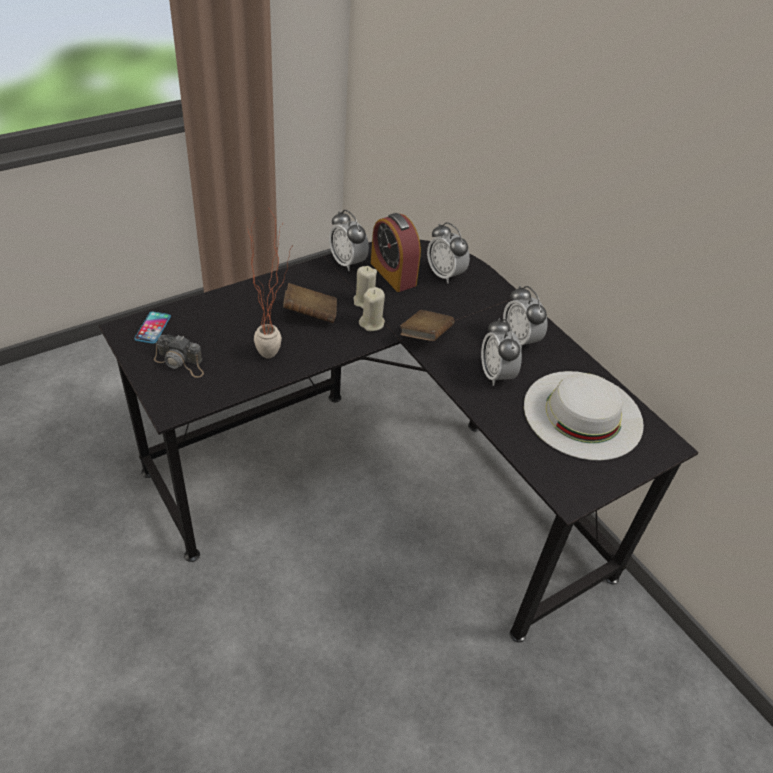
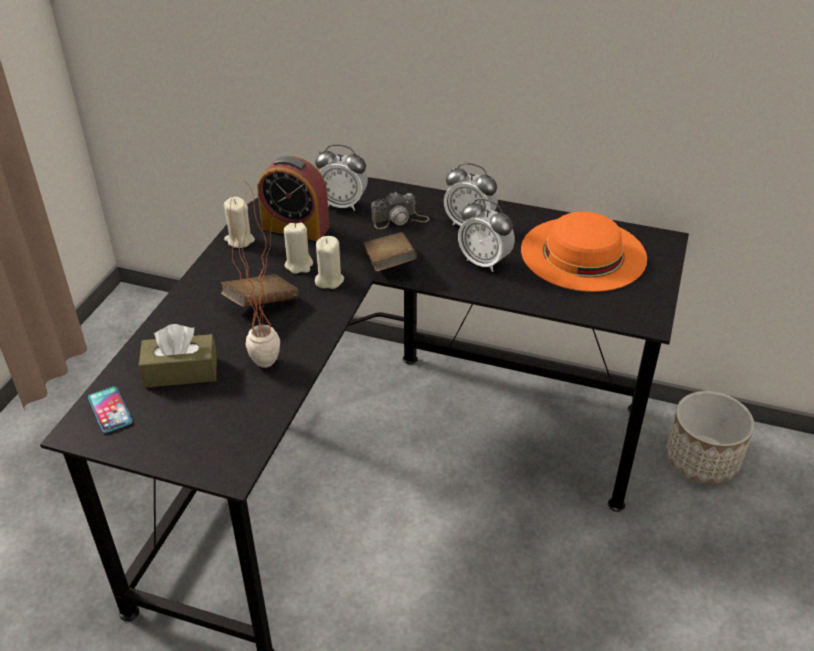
camera: 35 degrees left, 5 degrees down
(181, 362) = (184, 423): camera -> camera (400, 219)
(215, 329) = (181, 372): none -> brown tissue box
(347, 262) = (239, 240): alarm clock -> beige candle
(583, 414) = (583, 253): white hat -> orange hat
(625, 653) = (701, 460): none -> planter

